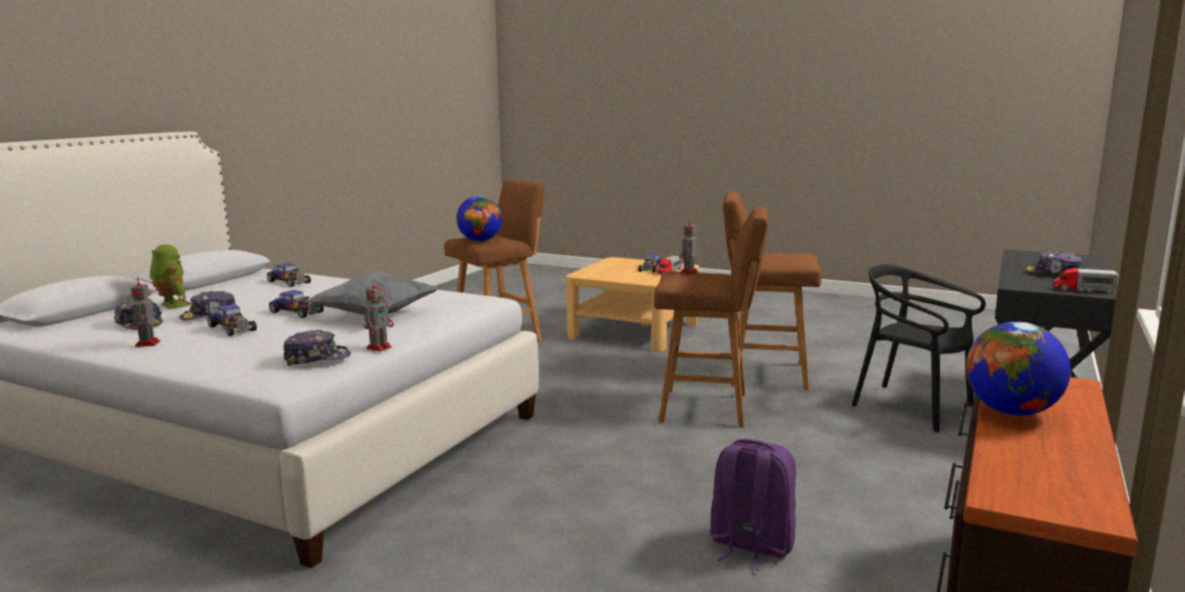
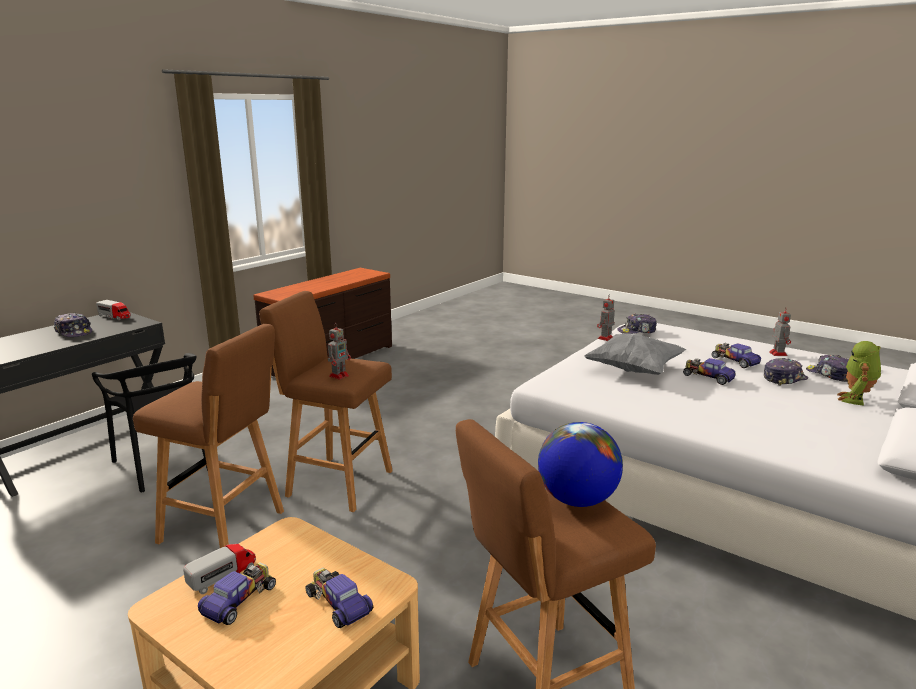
camera: 170 degrees left, 5 degrees up
(171, 305) = (855, 400): toy robot -> toy robot turned 60 degrees clockwise
(289, 282) = (795, 437): toy car -> toy car (338, 603)
(750, 546) = (401, 390): purple backpack -> none
(1011, 411) = (321, 287): globe -> none

